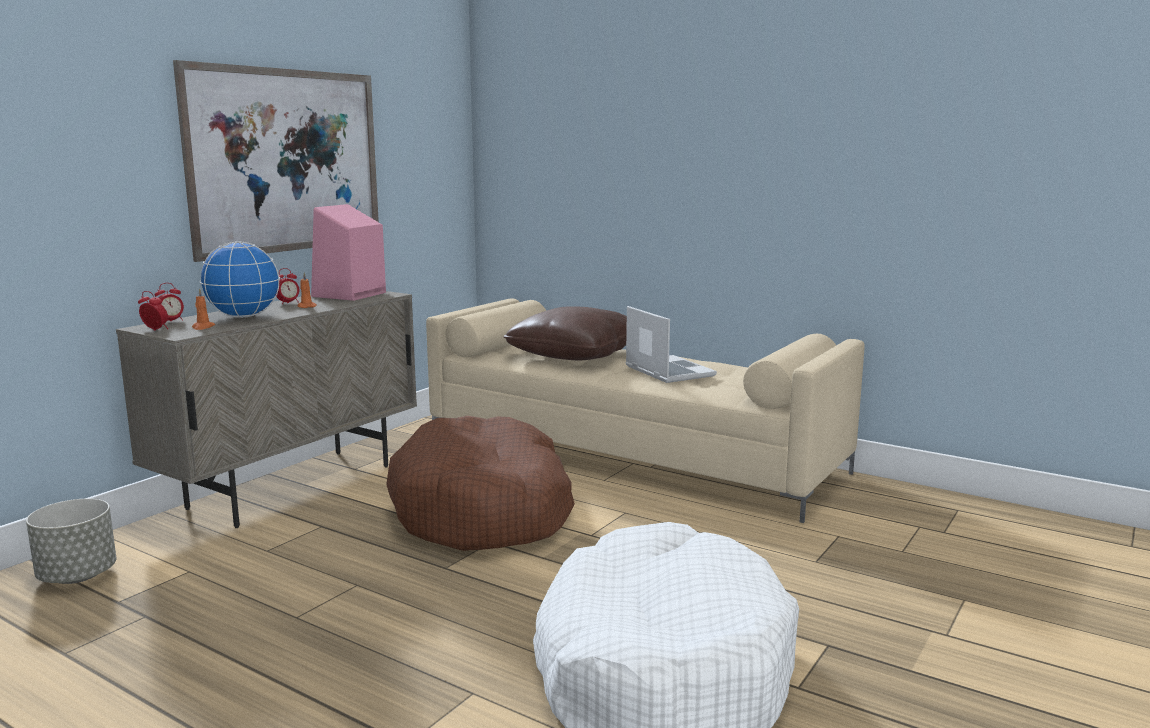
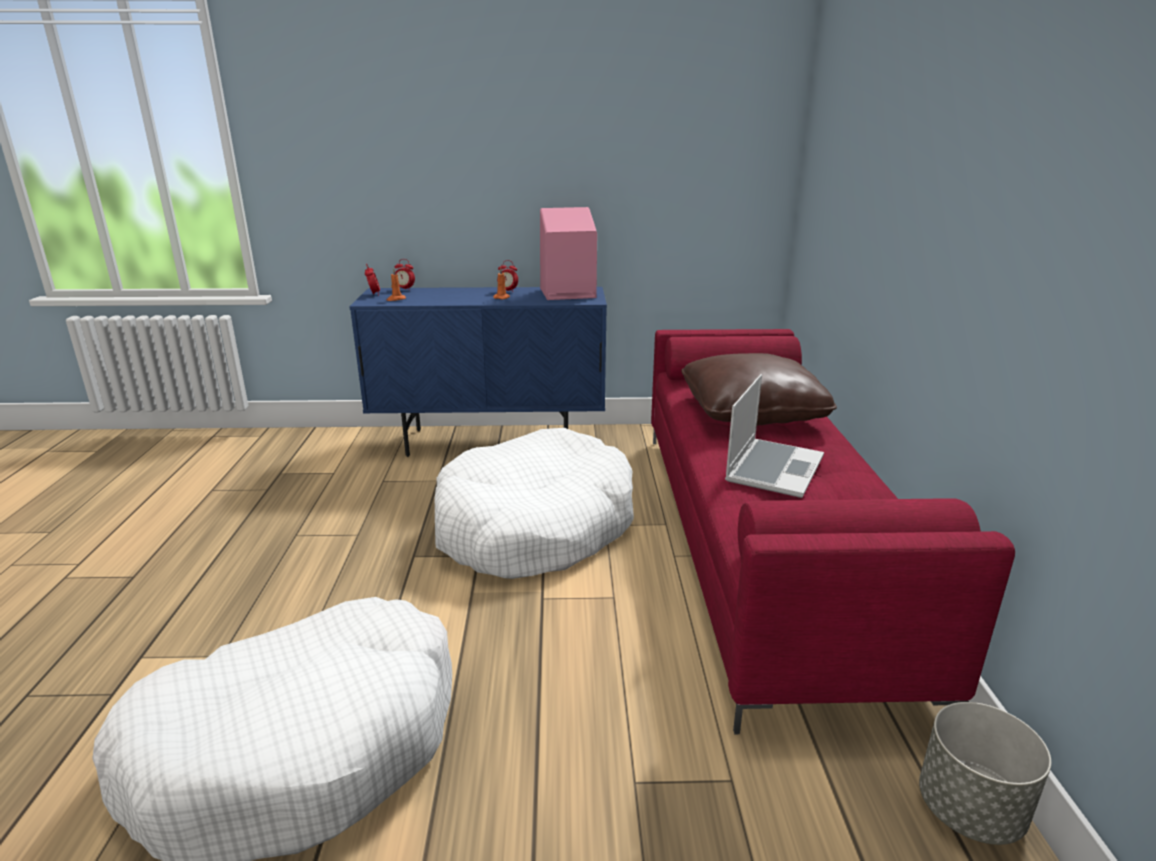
camera: 55 degrees right, 10 degrees up
(78, 576) = (303, 448): grey planter -> grey planter (970, 810)
(243, 317) = (442, 296): globe -> none
(287, 161) = (538, 162): picture -> none
(293, 486) = (490, 442): beige cabinet -> blue cabinet
(484, 510) = (534, 526): brown dog bed -> white dog bed
(632, 453) = (762, 544): beige sofa -> red sofa

